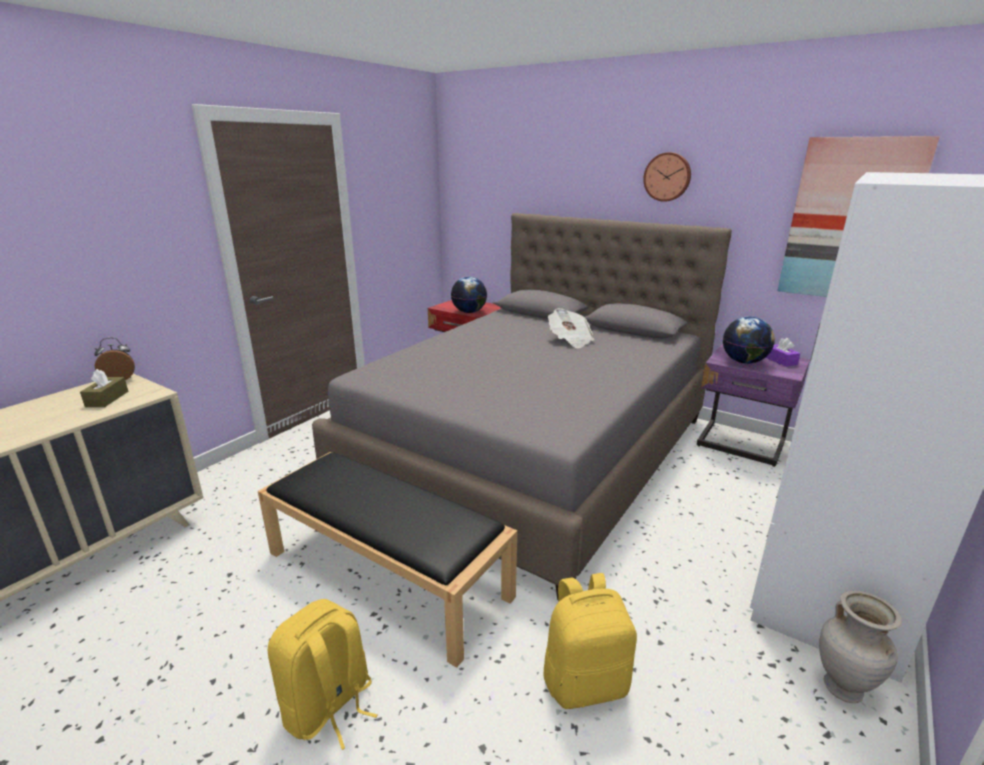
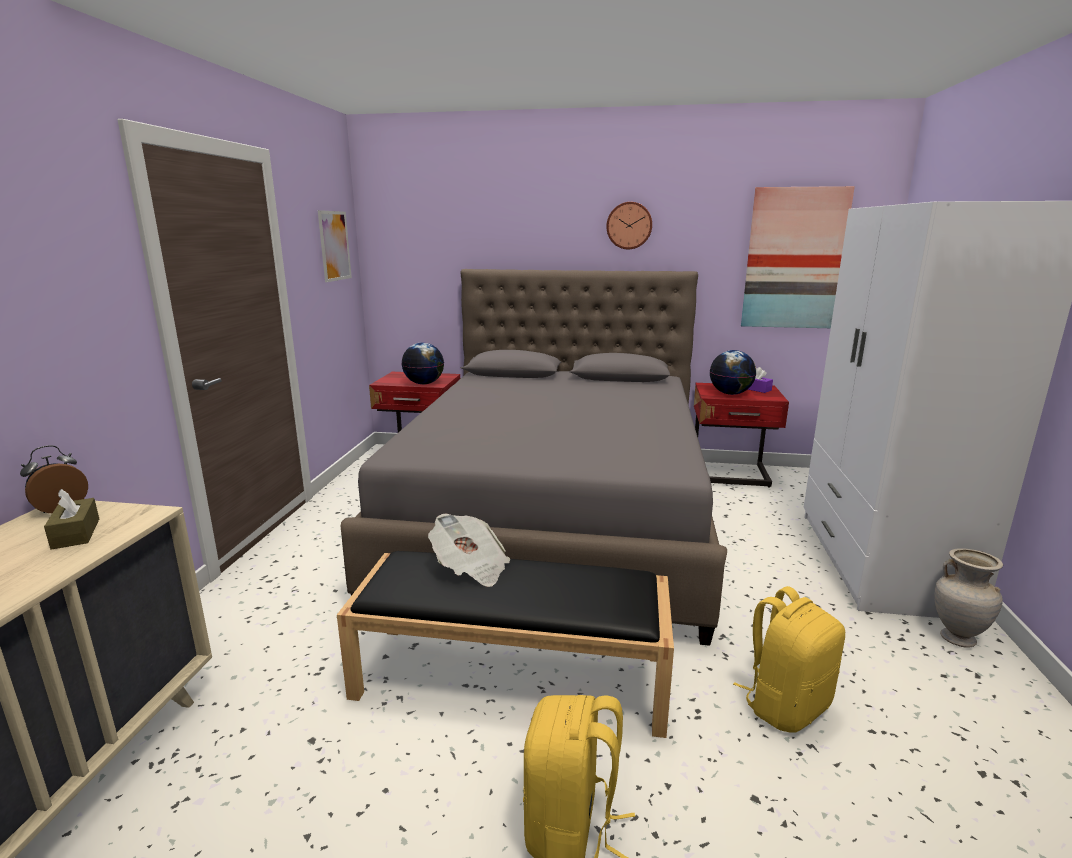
camera: 25 degrees left, 5 degrees down
(410, 189) = (334, 246): none -> picture
(570, 340) = (576, 393): newspaper -> newspaper (470, 568)
(740, 445) = (730, 476): purple nightstand -> red nightstand

